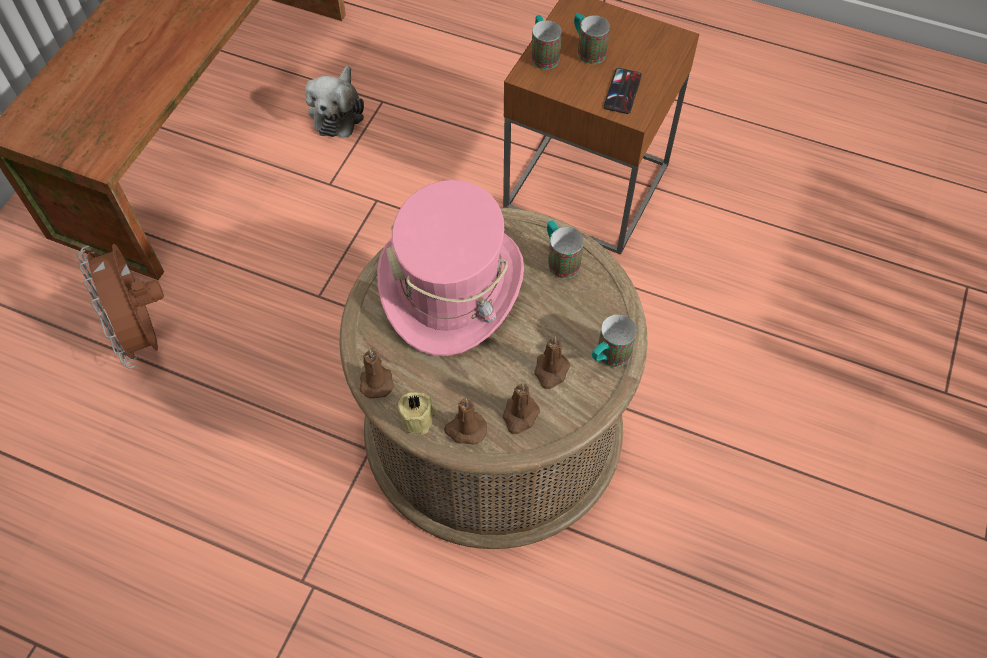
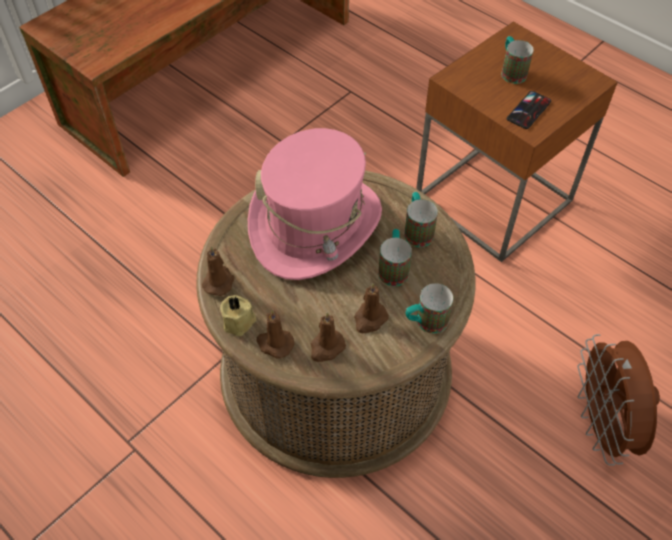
camera: 20 degrees right, 5 degrees down
(144, 334) = (94, 213): brown fan -> brown fan (602, 425)
(338, 112) = (312, 90): plush toy -> none
(543, 54) = (471, 65): mug -> mug (393, 268)

